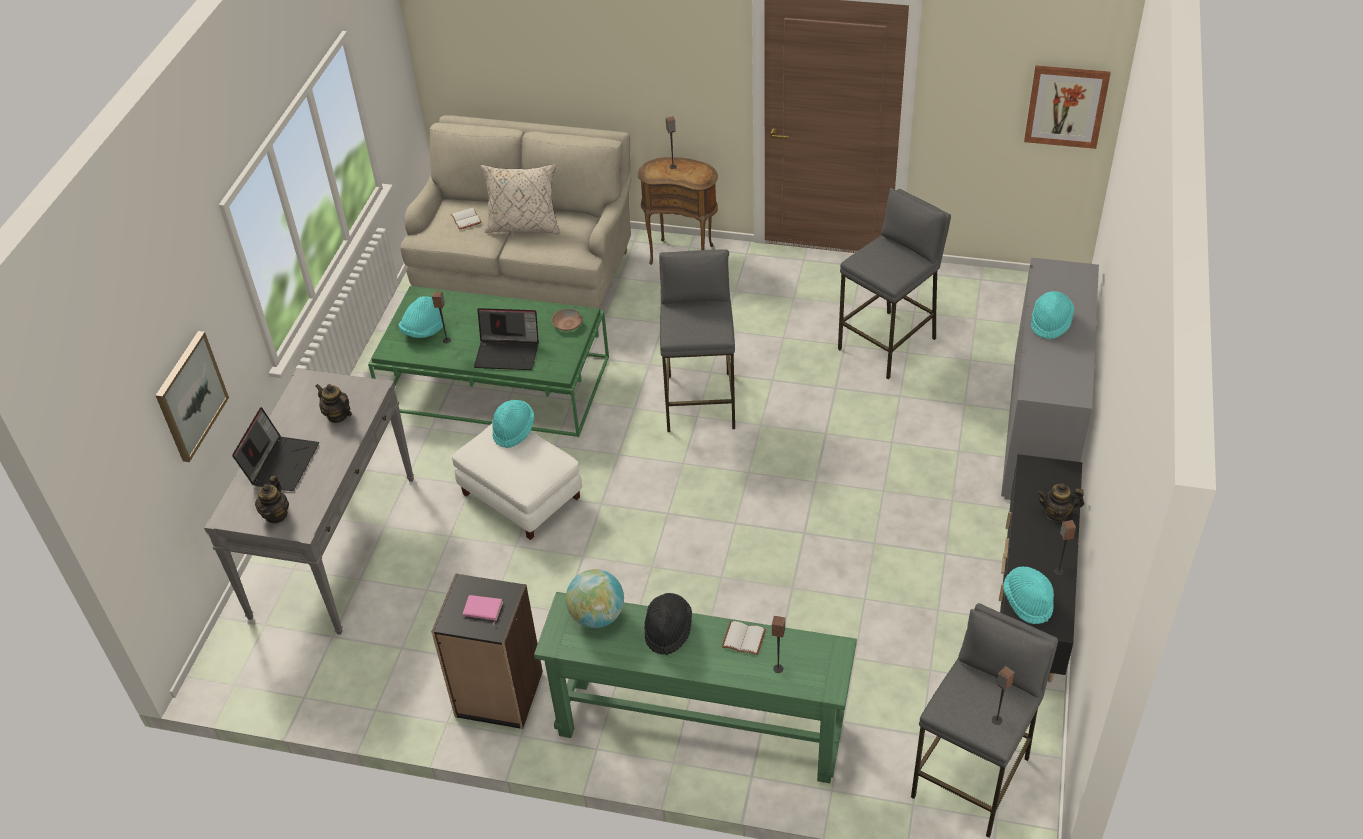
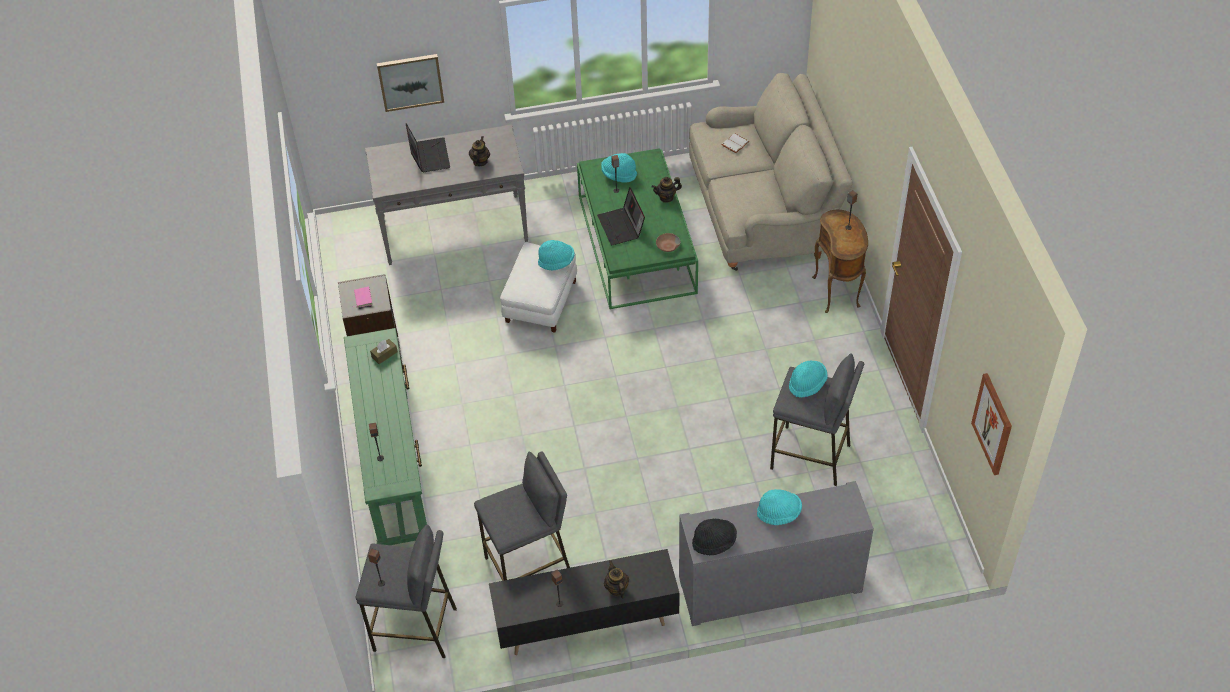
camera: 65 degrees right, 5 degrees up
(276, 514) = (388, 173): teapot -> teapot (666, 197)
(281, 463) = (428, 156): laptop -> laptop turned 90 degrees counterclockwise
(524, 226) = (749, 177): beige pillow -> none
(597, 616) = (384, 354): globe -> brown tissue box
(667, 630) = (387, 393): black hat -> black hat (714, 542)
(700, 401) = (682, 363): grey stool -> grey stool (529, 566)
(743, 640) = (395, 432): white book -> none
(1028, 602) = (522, 592): turquoise hat -> turquoise hat (807, 384)

